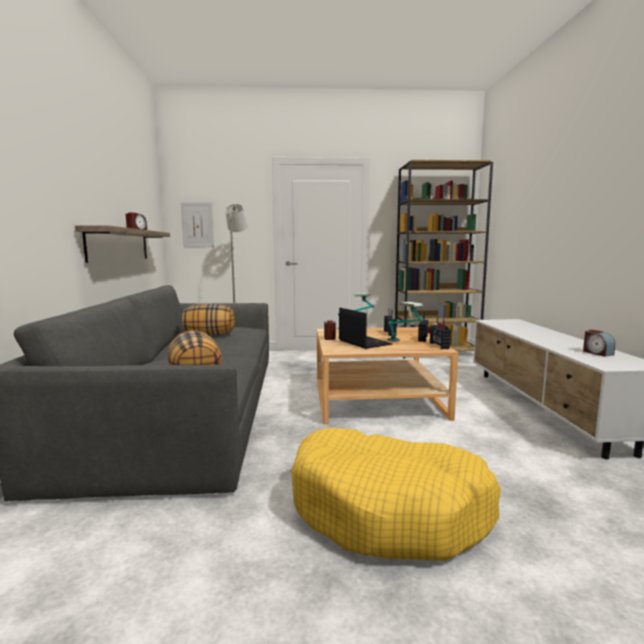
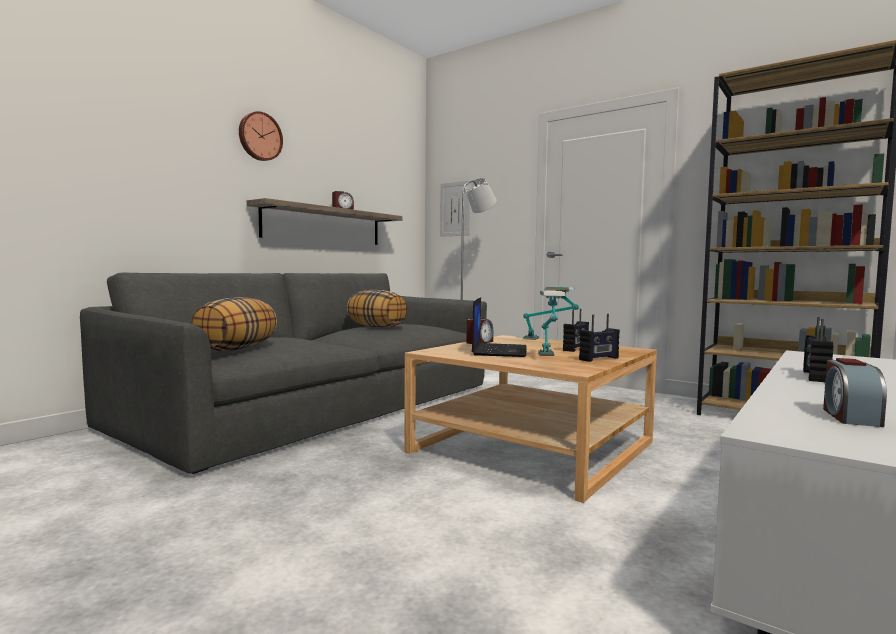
camera: 40 degrees right, 5 degrees down
(76, 158) = (259, 136): none -> wall clock
(388, 509) = (261, 549): yellow dog bed -> none
(438, 346) = (588, 367): radio -> radio (814, 376)

